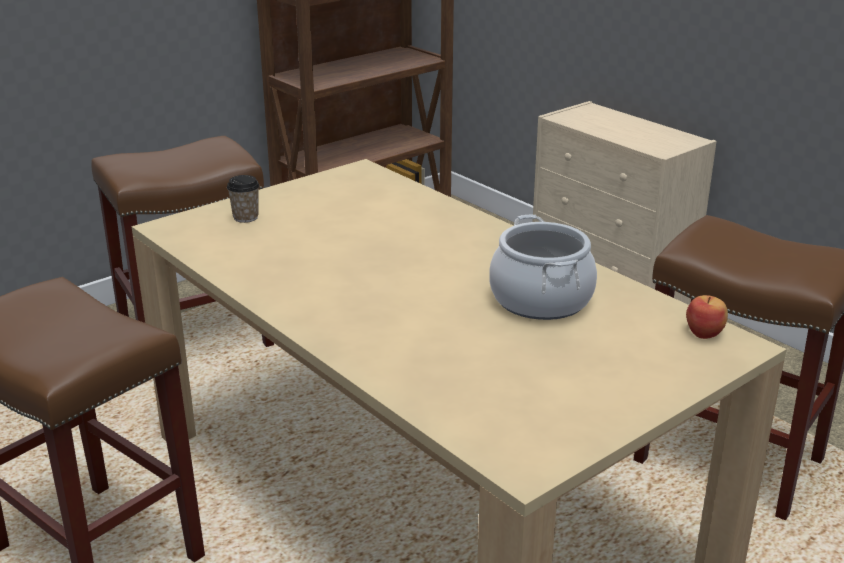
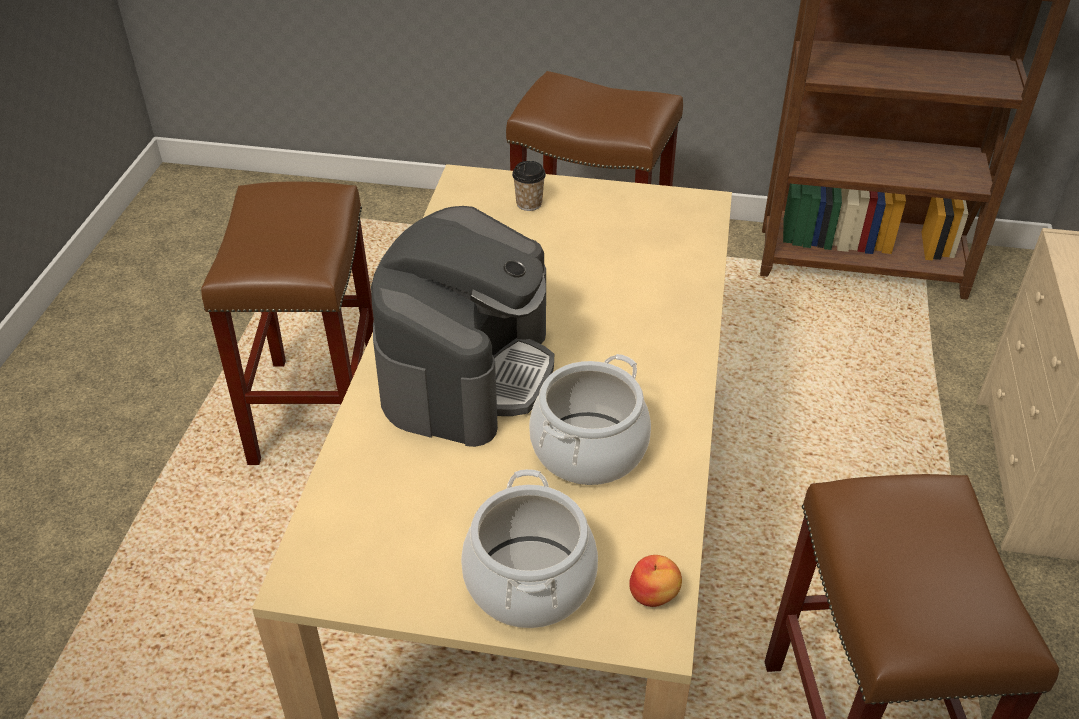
camera: 50 degrees right, 15 degrees up
(391, 310) = (467, 371): none -> coffee machine
(641, 370) = (529, 581): none -> cooking pot

